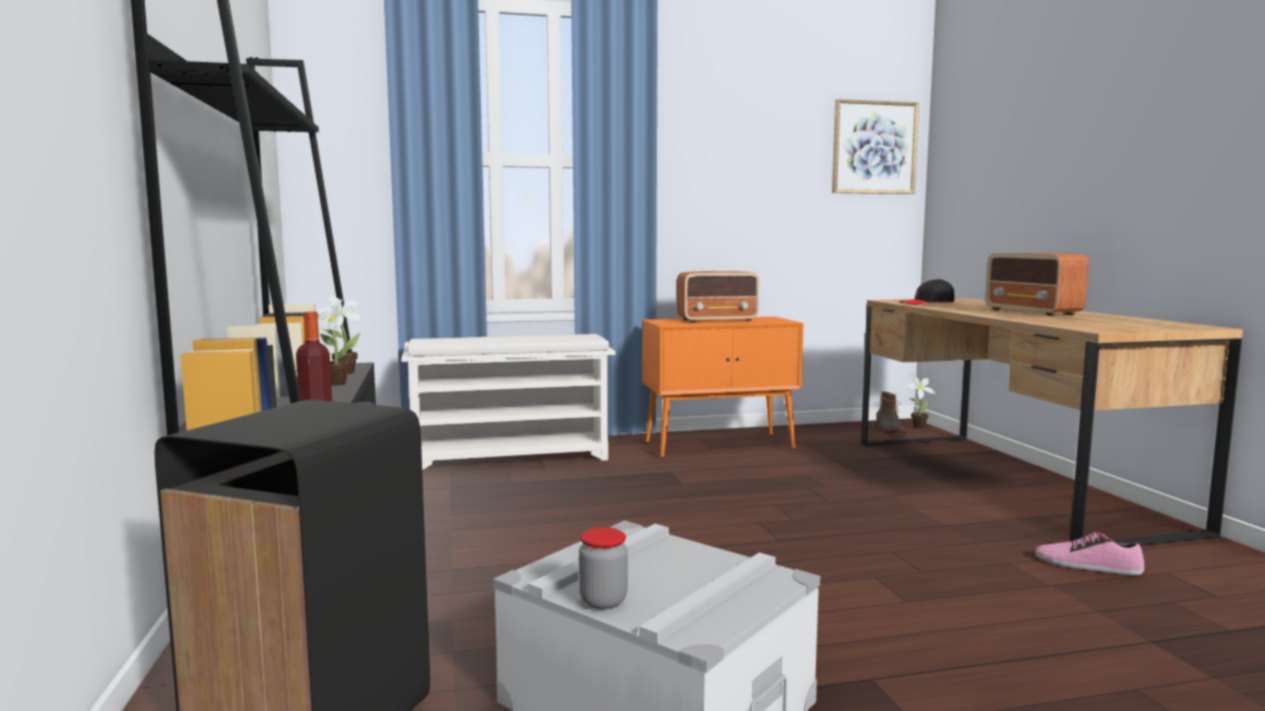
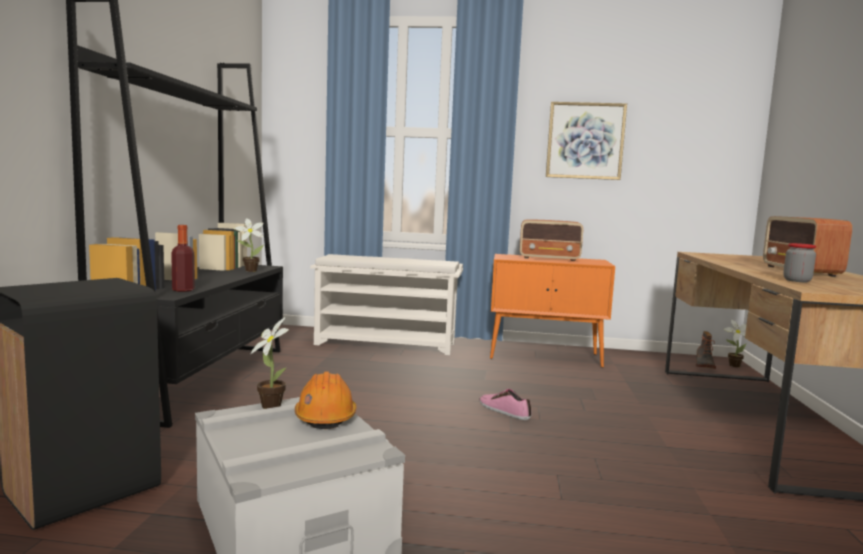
camera: 20 degrees right, 0 degrees up
(335, 383) = (231, 276): potted plant -> potted plant (271, 404)
(603, 601) = (235, 440): jar -> jar (797, 280)
(667, 551) = (325, 416): none -> orange hard hat
(874, 147) = (712, 124): picture -> picture (585, 141)
(927, 303) = (722, 257): black cap -> none
(1087, 565) = (768, 505): shoe -> shoe (504, 410)

